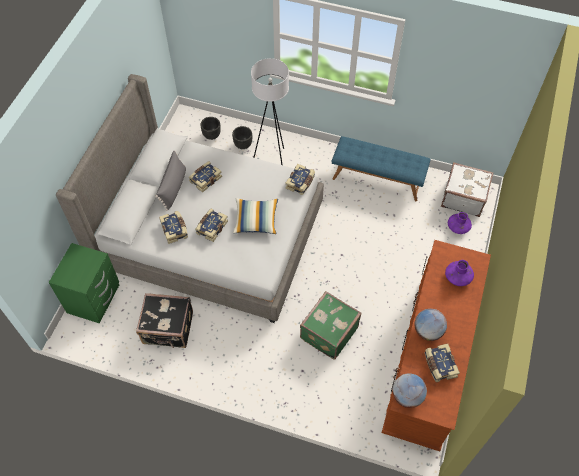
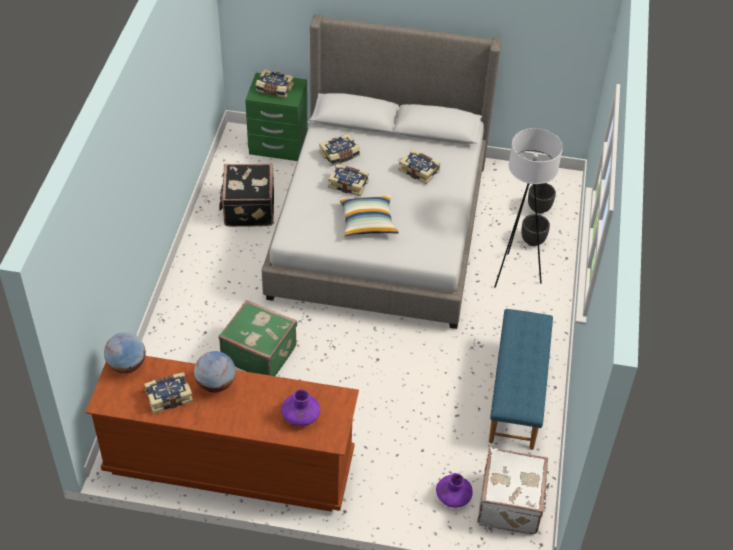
camera: 80 degrees right, 10 degrees down
(173, 187) = (400, 146): grey pillow -> none
(300, 183) = (435, 258): book -> book (274, 89)

